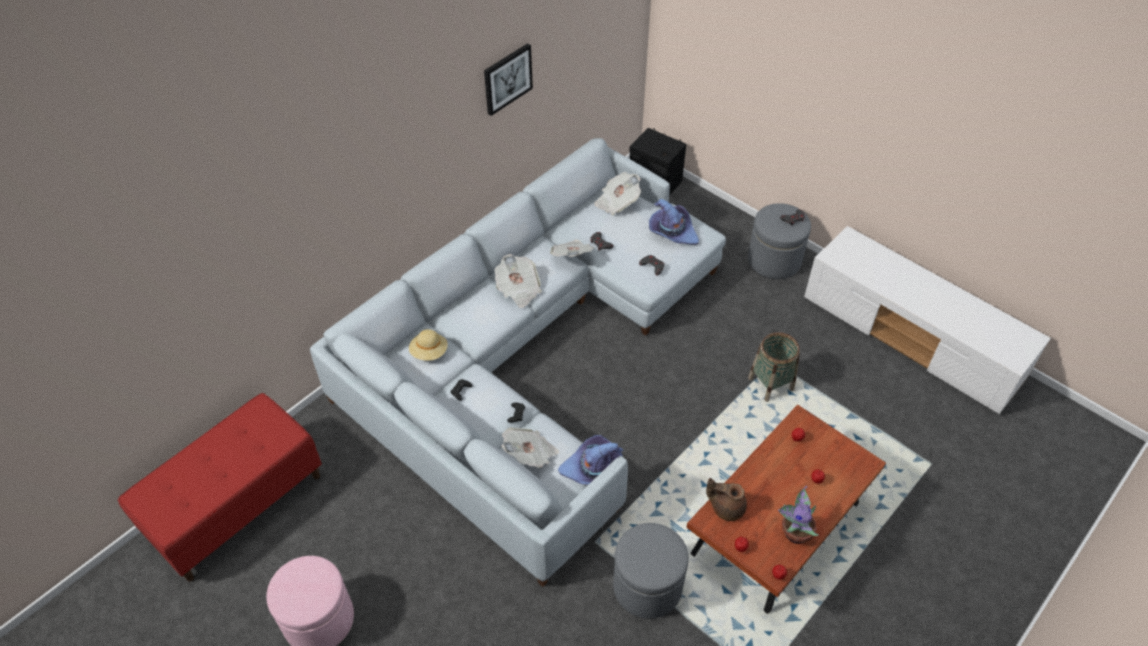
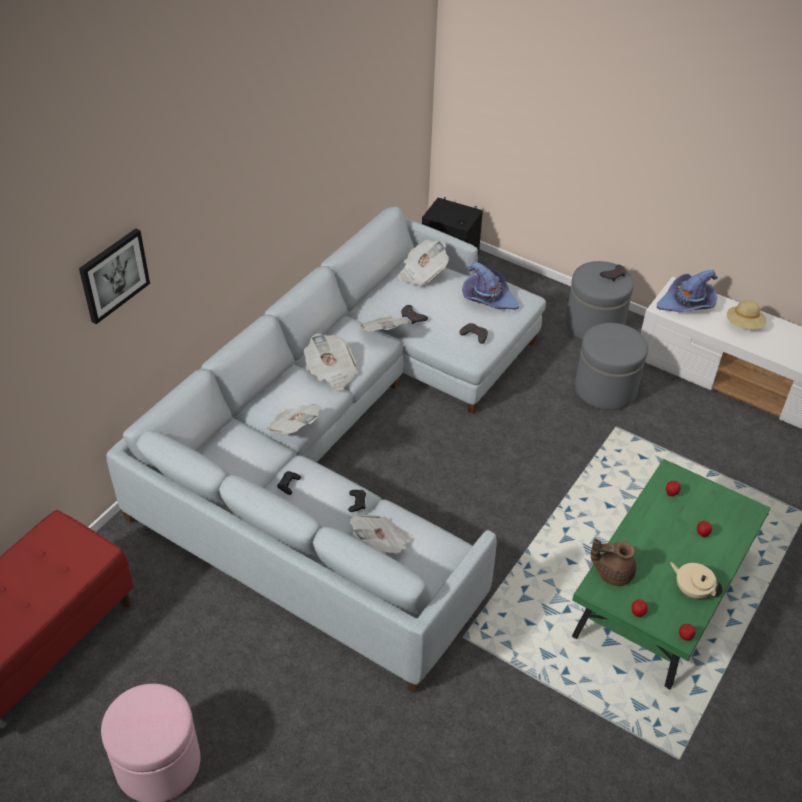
camera: 10 degrees left, 5 degrees down
(429, 352) = (243, 448): beige hat -> beige hat (744, 325)
(476, 339) = (294, 428): none -> newspaper
(507, 78) = (302, 136): picture -> picture (113, 275)
(594, 469) = (457, 551): purple hat -> purple hat (687, 303)
(647, 586) = (531, 677): grey ottoman -> grey ottoman (605, 389)
(770, 383) = (619, 450): basket -> none
(776, 530) = (658, 600): brown coffee table -> green coffee table
(794, 532) = (692, 590): potted plant -> beige teapot

